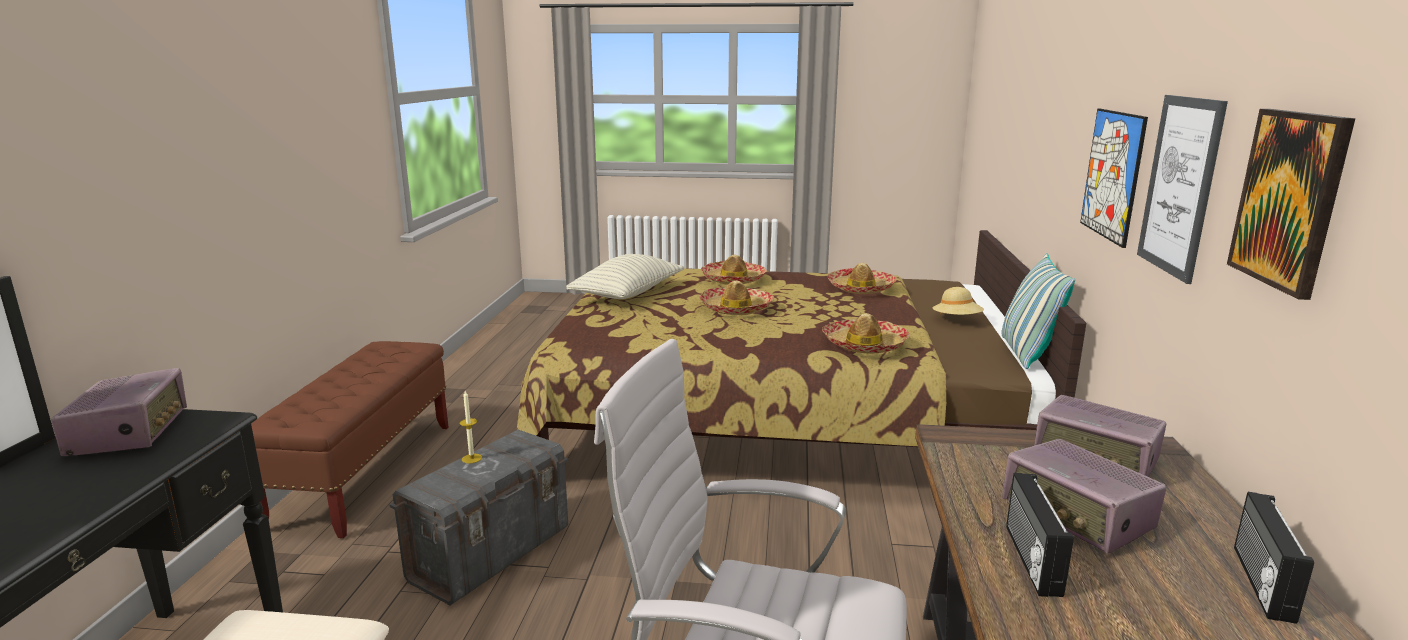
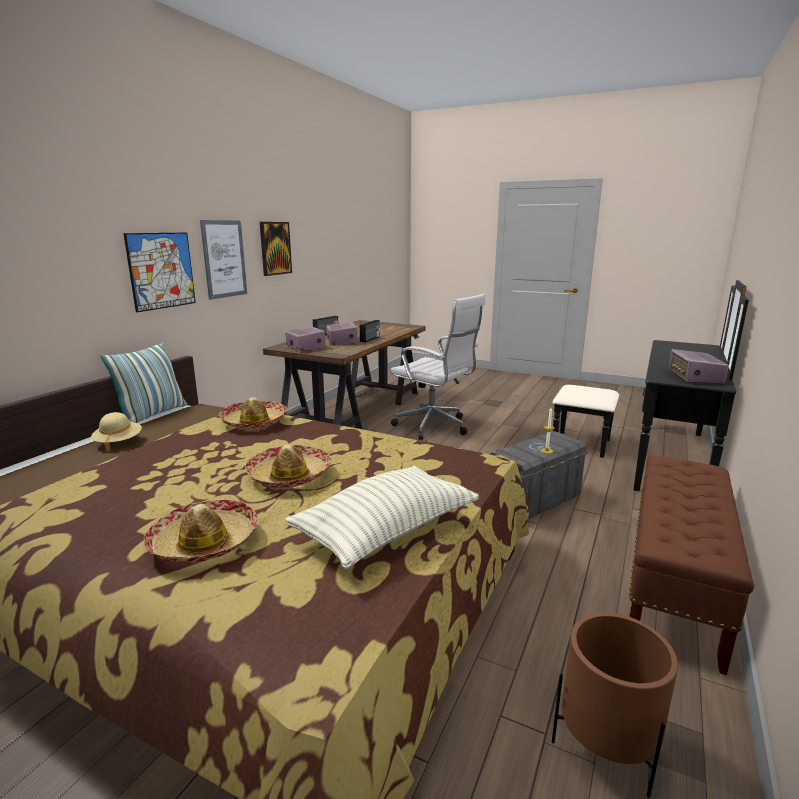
camera: 160 degrees left, 0 degrees up
(489, 388) = (606, 747): none -> brown planter
(861, 288) = (97, 489): hat -> none

